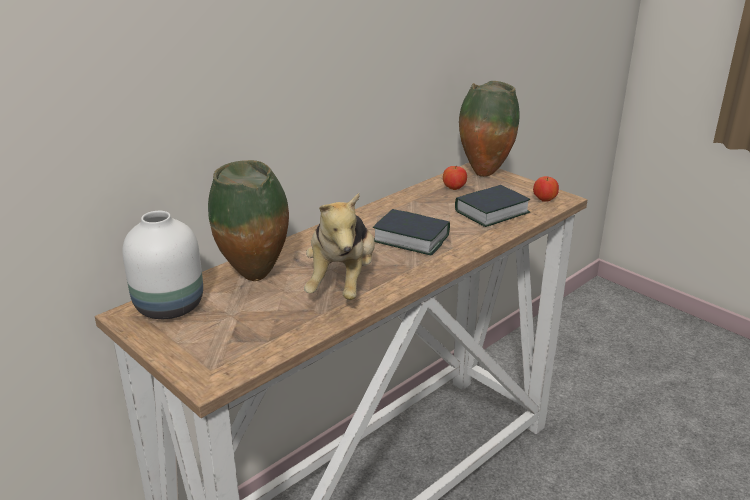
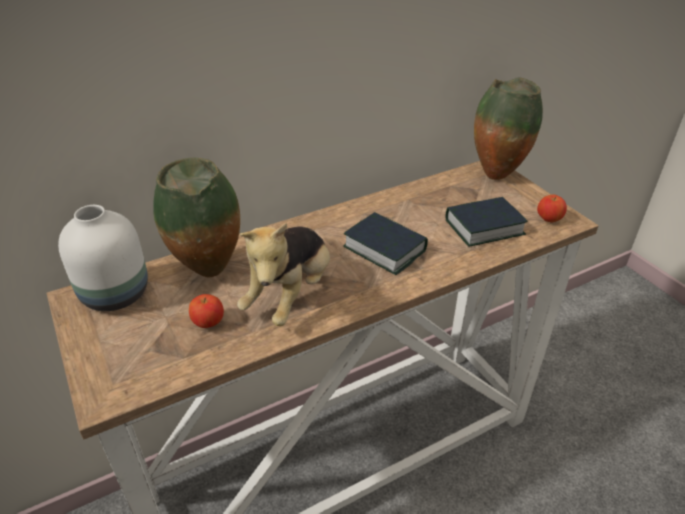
camera: 15 degrees right, 10 degrees up
(454, 188) = (456, 190): apple -> apple (208, 323)

